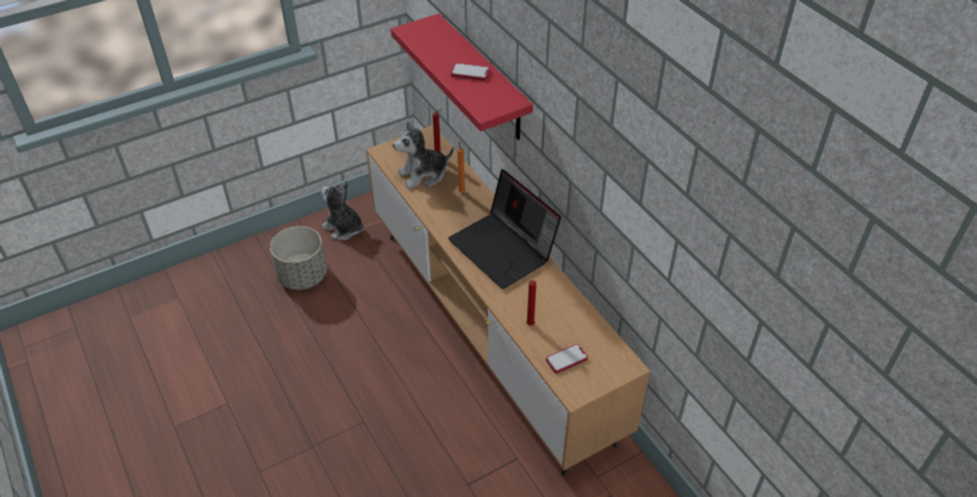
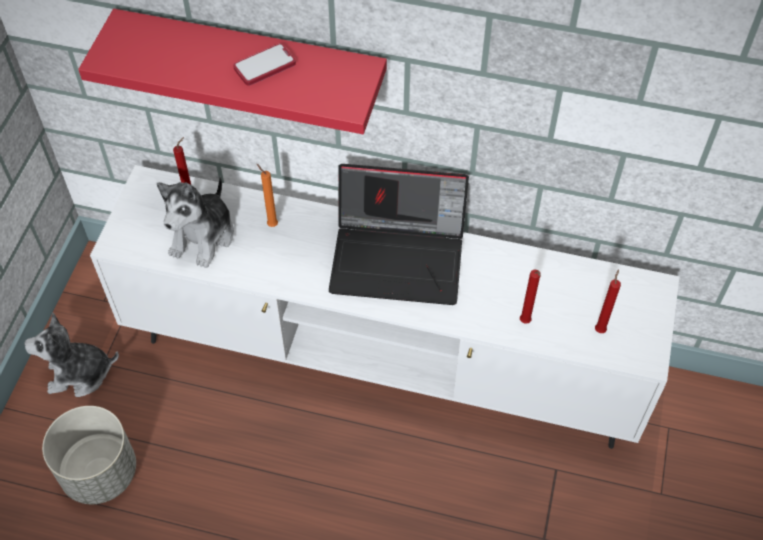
camera: 45 degrees left, 10 degrees up
(490, 331) = (382, 360): brown tv stand -> white tv stand
(566, 359) = (600, 329): phone -> red candle

